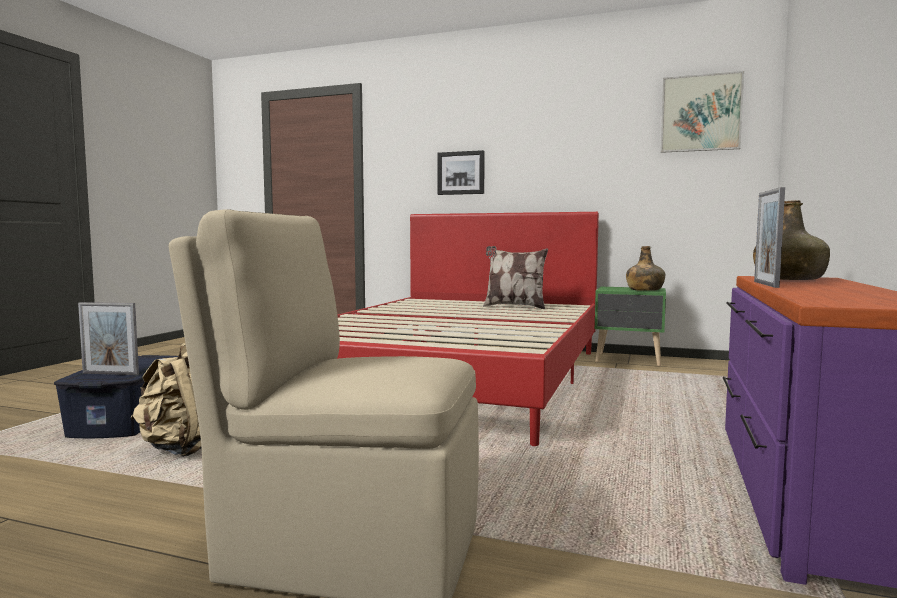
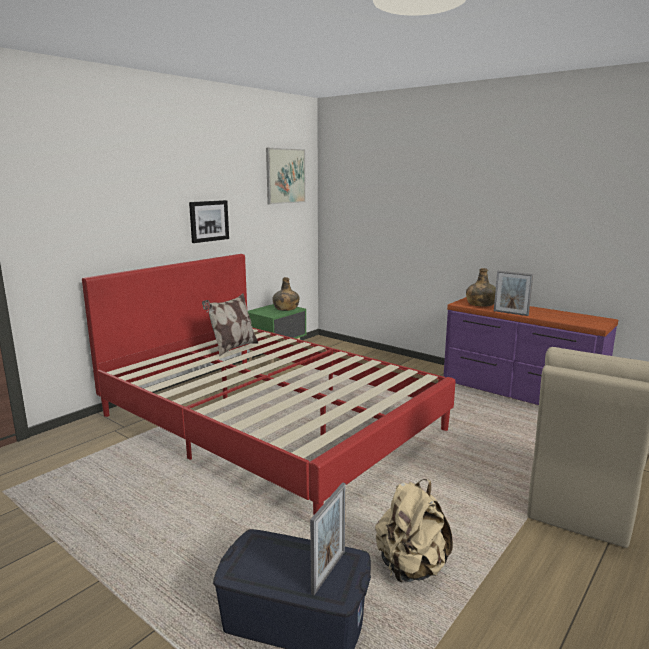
camera: 70 degrees left, 10 degrees up
(461, 173) = (124, 226): picture -> picture (208, 221)

